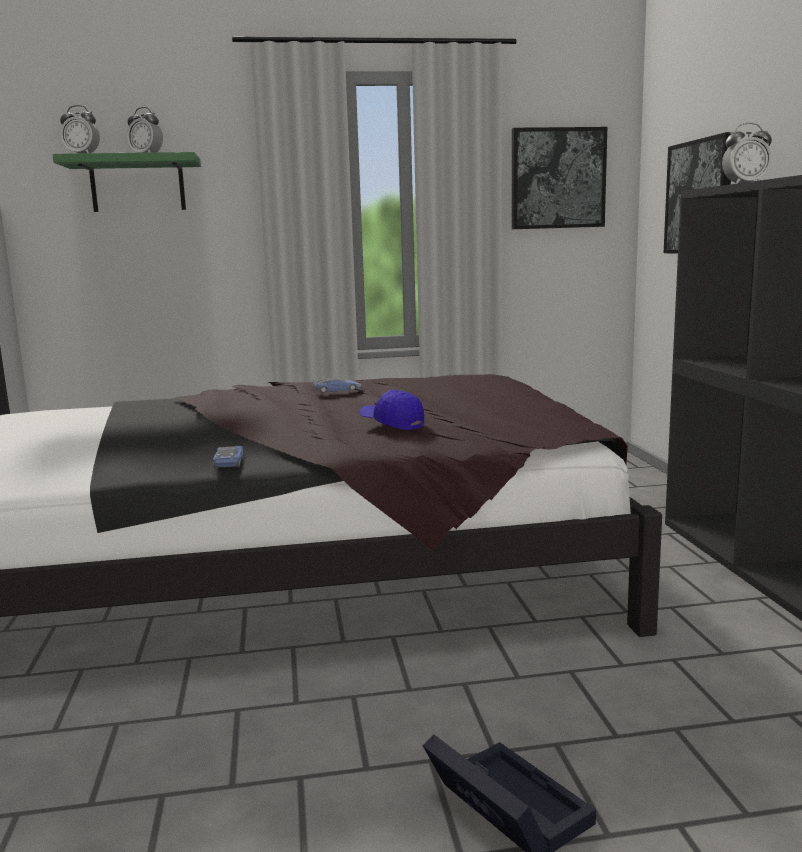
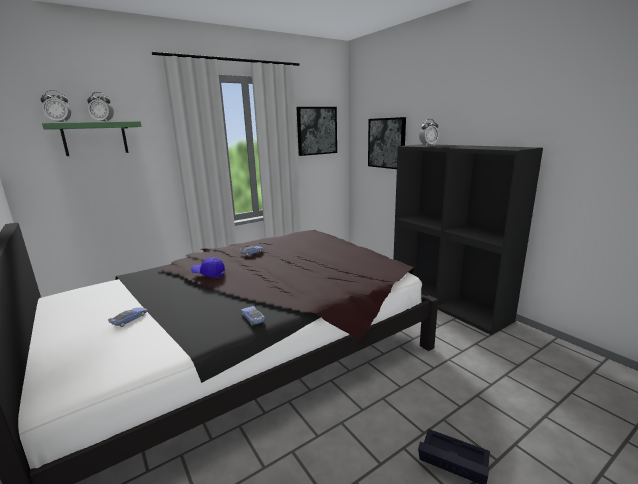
camera: 25 degrees left, 5 degrees up
(69, 442) = (129, 319): none -> toy car
(392, 424) = (313, 276): blue cap -> blue cap (208, 274)

